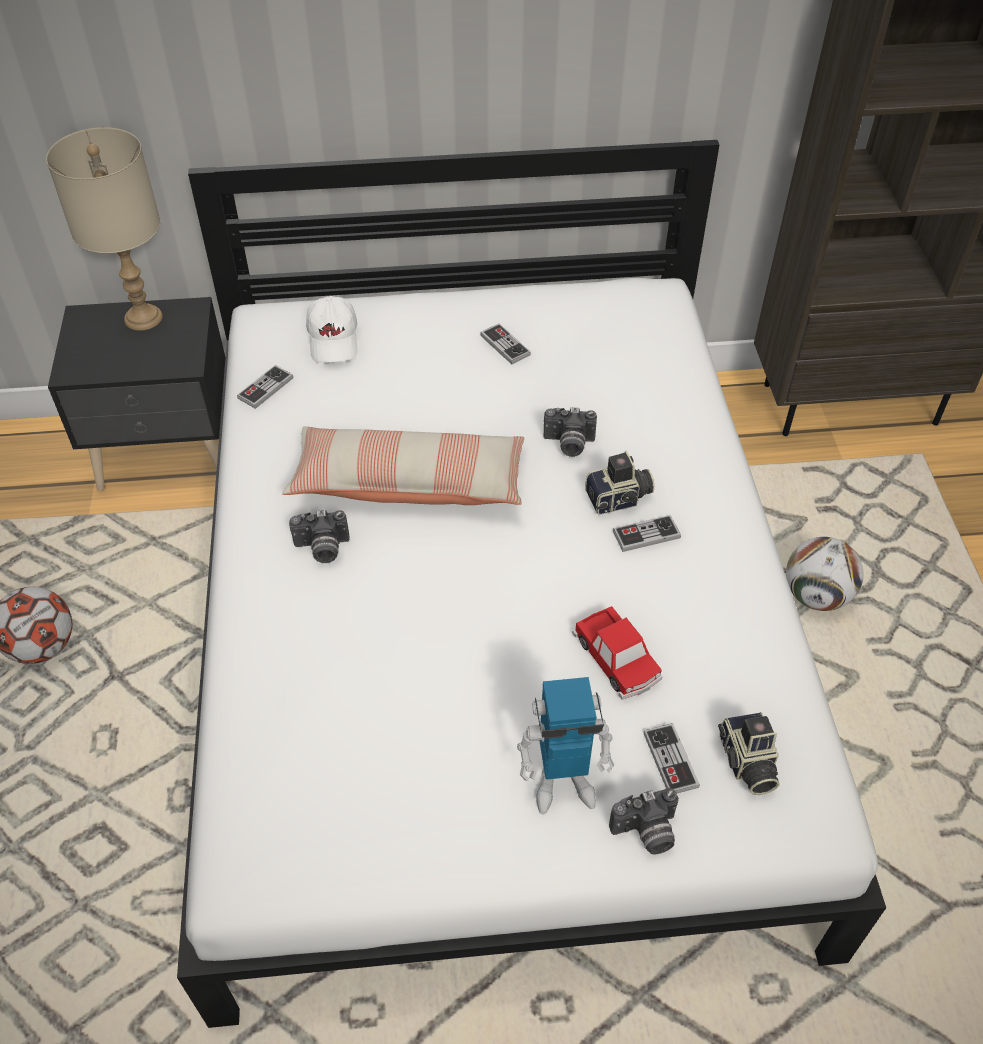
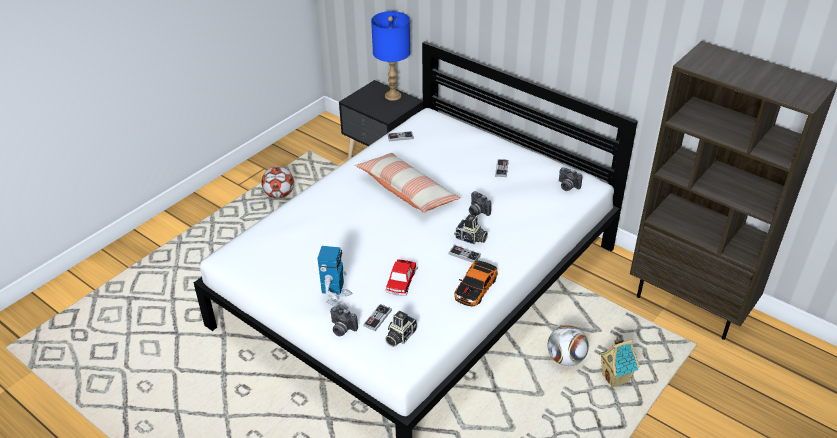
camera: 45 degrees right, 10 degrees down
(143, 318) = (392, 96): beige table lamp -> blue table lamp
(322, 549) = (354, 193): camera -> camera (567, 186)
(334, 340) = (443, 134): white cap -> none
(562, 783) = (337, 299): toy robot -> toy robot turned 120 degrees counterclockwise
(736, 581) = (475, 288): none -> toy car
(903, 578) = (615, 379): none -> toy house

